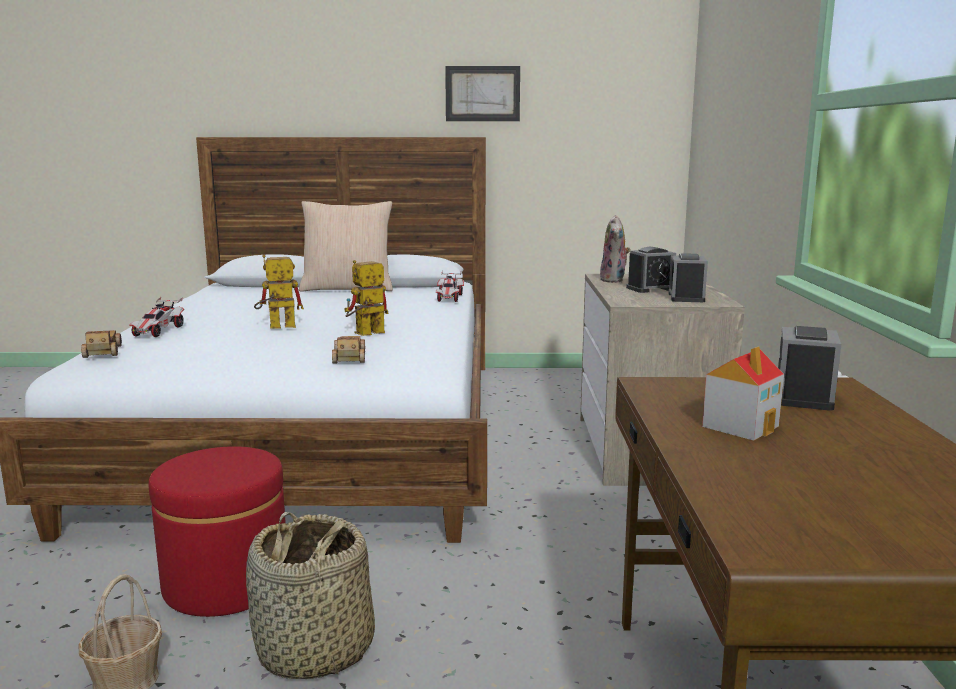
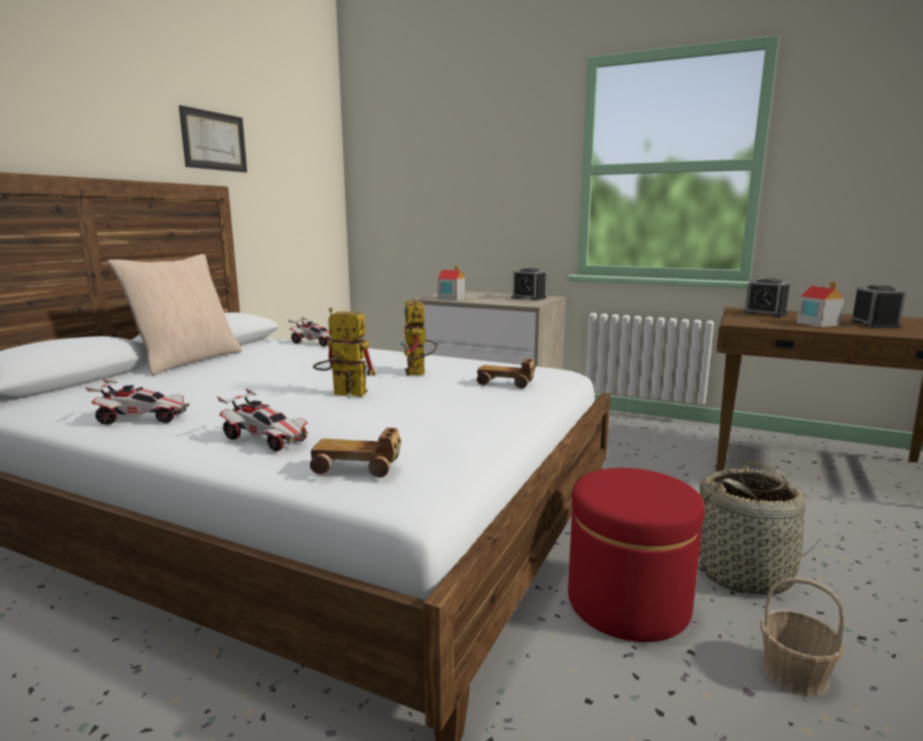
camera: 65 degrees left, 0 degrees up
(196, 308) = (143, 418): none -> toy car
(276, 327) = (342, 394): toy robot -> toy robot turned 90 degrees clockwise
(614, 280) = (450, 298): plush toy -> toy house
(651, 289) = (492, 298): alarm clock -> alarm clock (874, 324)

